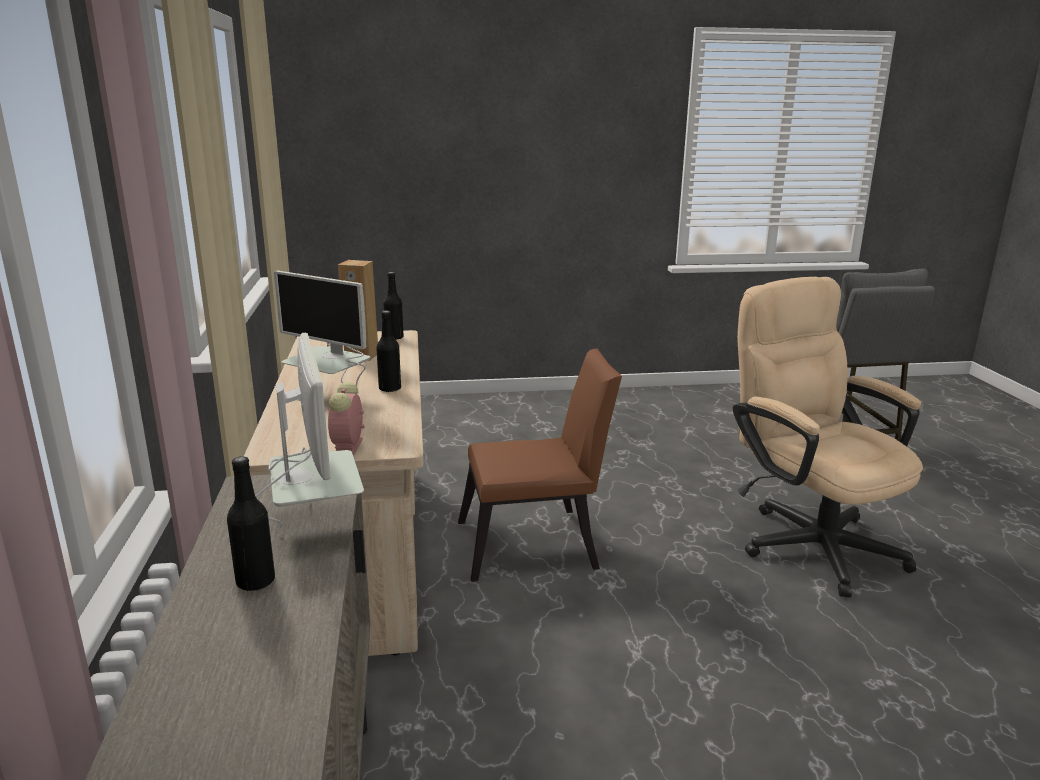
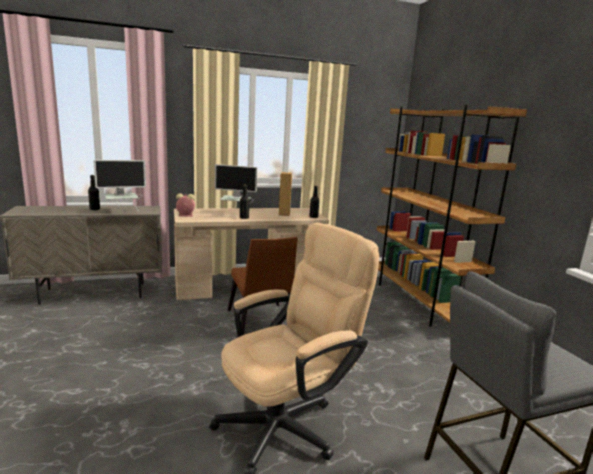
camera: 80 degrees right, 5 degrees down
(331, 395) = (235, 213): monitor -> monitor turned 105 degrees counterclockwise
(474, 407) = (419, 302): none -> brown bookcase

